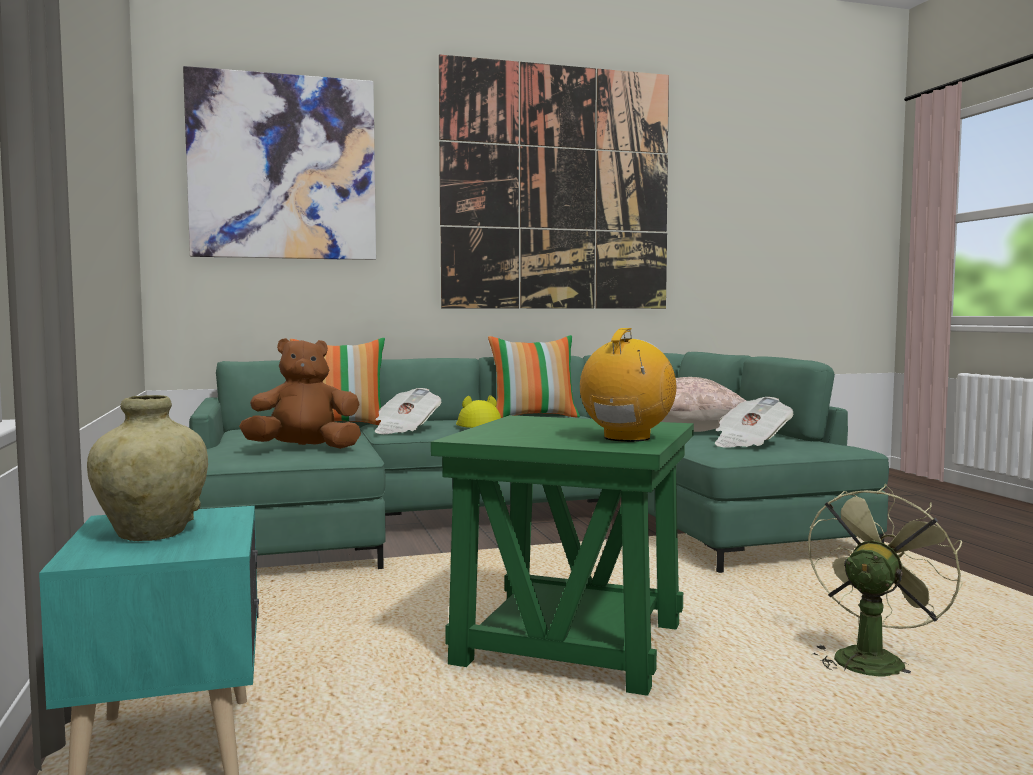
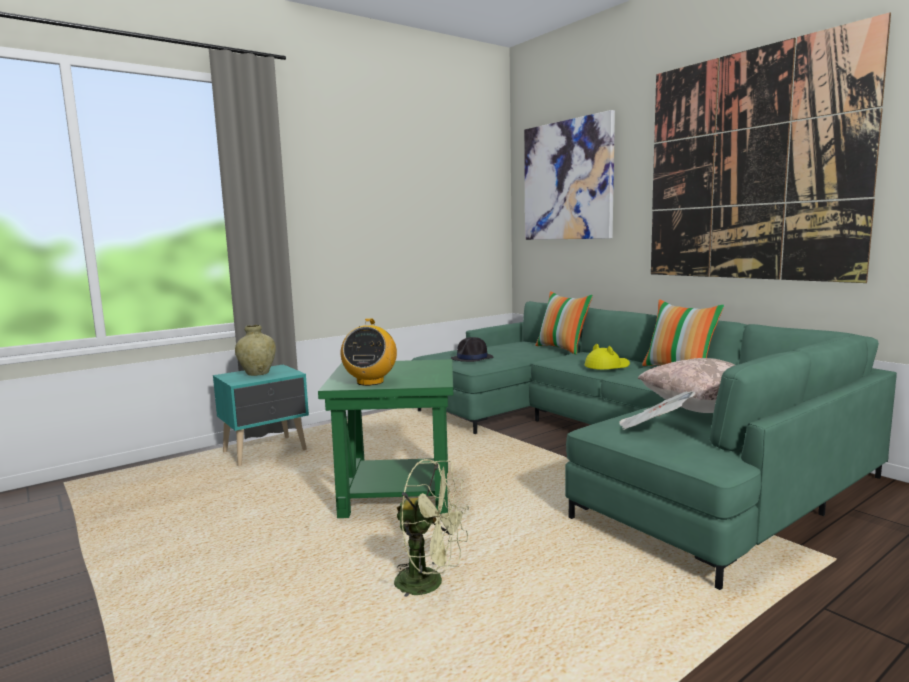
camera: 70 degrees right, 5 degrees up
(304, 449) = (472, 358): brown plush toy -> black hat
(405, 430) = (566, 359): newspaper -> none
(627, 438) = (370, 382): radio -> radio turned 90 degrees clockwise

